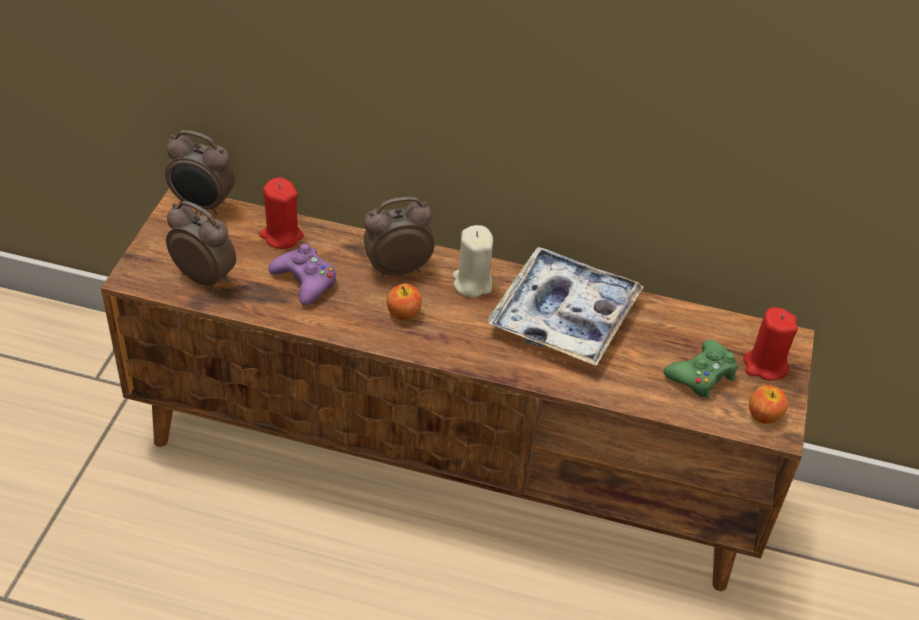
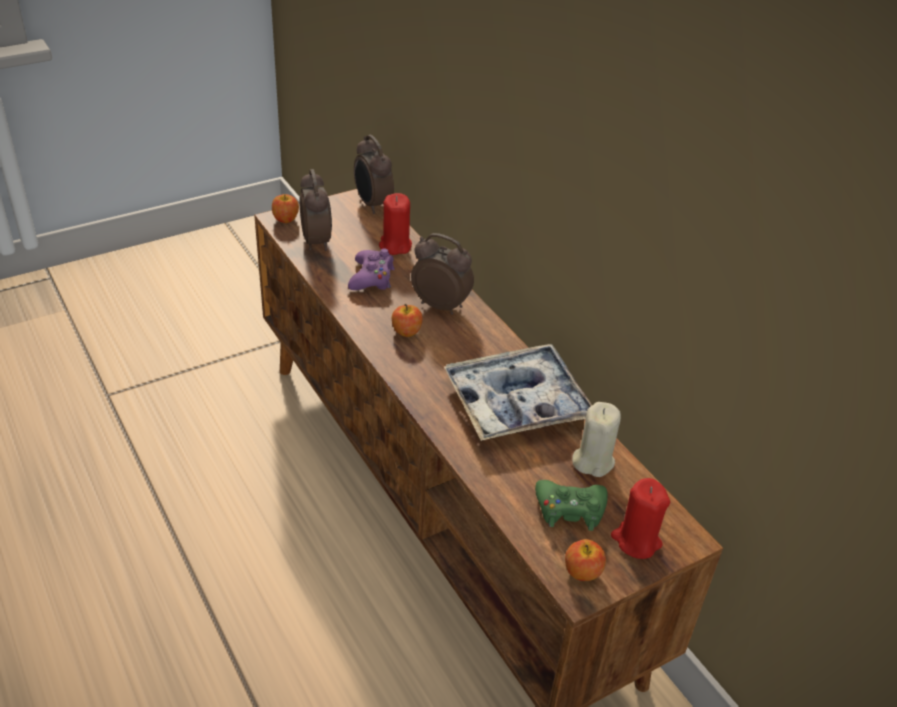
camera: 45 degrees right, 5 degrees down
(141, 272) = (286, 219): none -> apple
(472, 283) = (480, 343): beige candle -> beige candle (593, 461)

